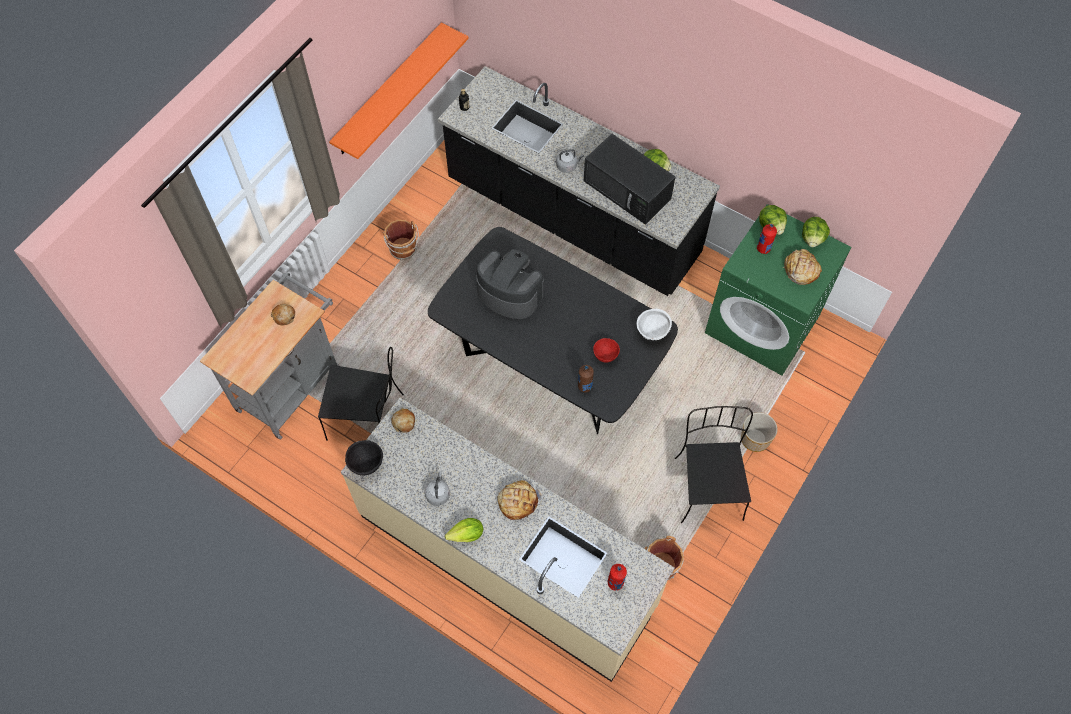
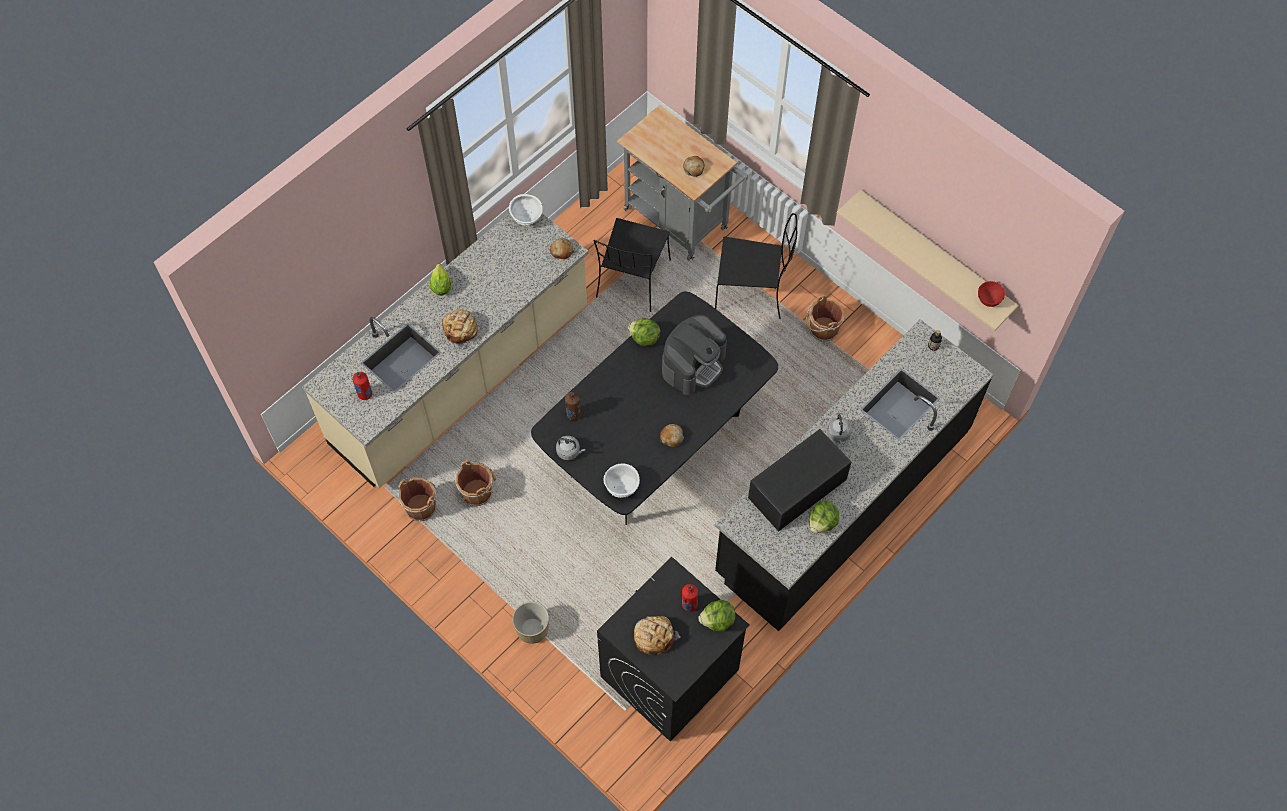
camera: 100 degrees right, 0 degrees up
(366, 464) = (526, 219): black bowl -> white bowl
(388, 90) = (935, 255): orange shelf -> beige shelf
(438, 494) = (485, 269): grey kettle -> grey kettle (569, 451)
(590, 300) = (672, 437): none -> bread
(605, 355) = (604, 439): red bowl -> red bowl (988, 299)
(631, 515) = (478, 492): none -> brown bucket
(707, 486) = (491, 569): black chair -> black chair (752, 291)
(763, 324) = (669, 674): green washing machine -> black washing machine
(812, 238) = (693, 661): lettuce -> lettuce (644, 338)

